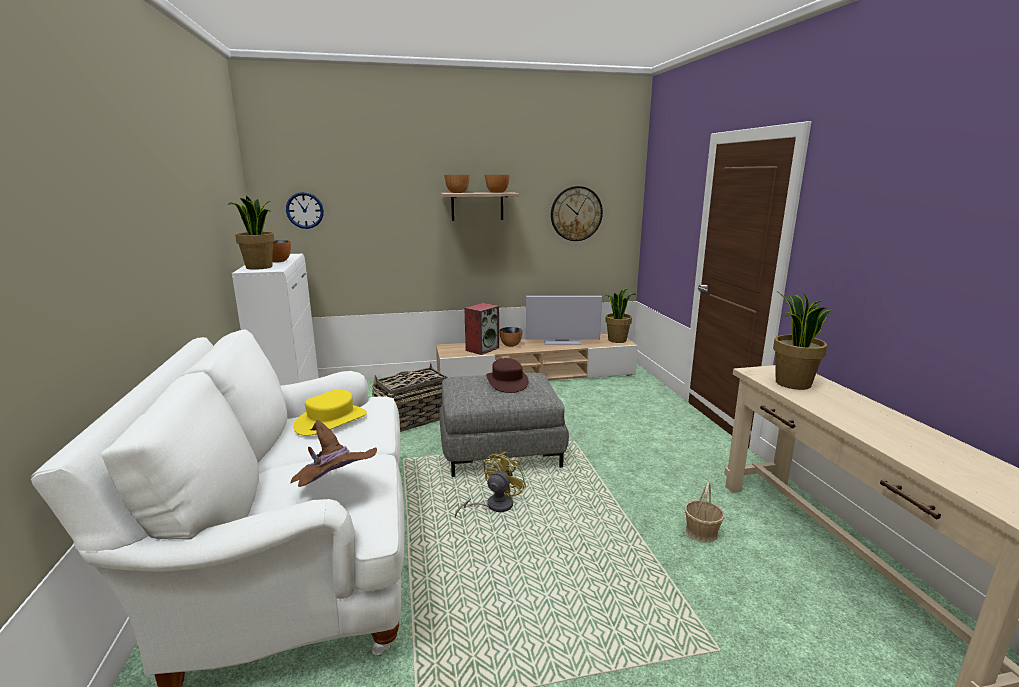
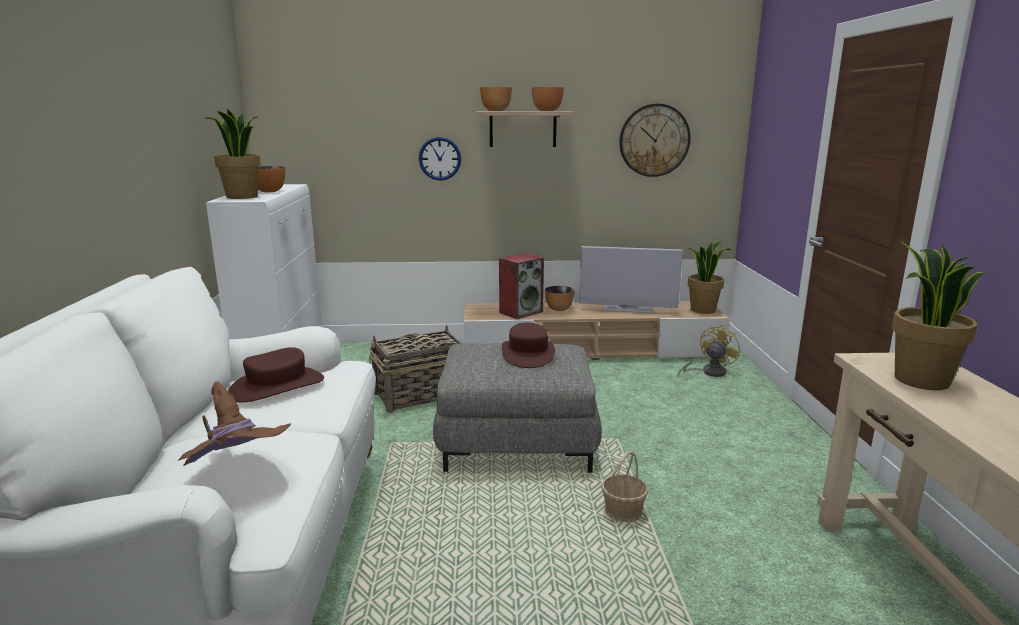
camera: 10 degrees right, 0 degrees up
(305, 210) = (311, 131): wall clock -> wall clock (440, 158)
(331, 421) = (277, 386): yellow hat -> brown hat
(493, 506) = (485, 515): yellow fan -> yellow fan (708, 372)
(701, 532) = (766, 584): basket -> basket (623, 512)

